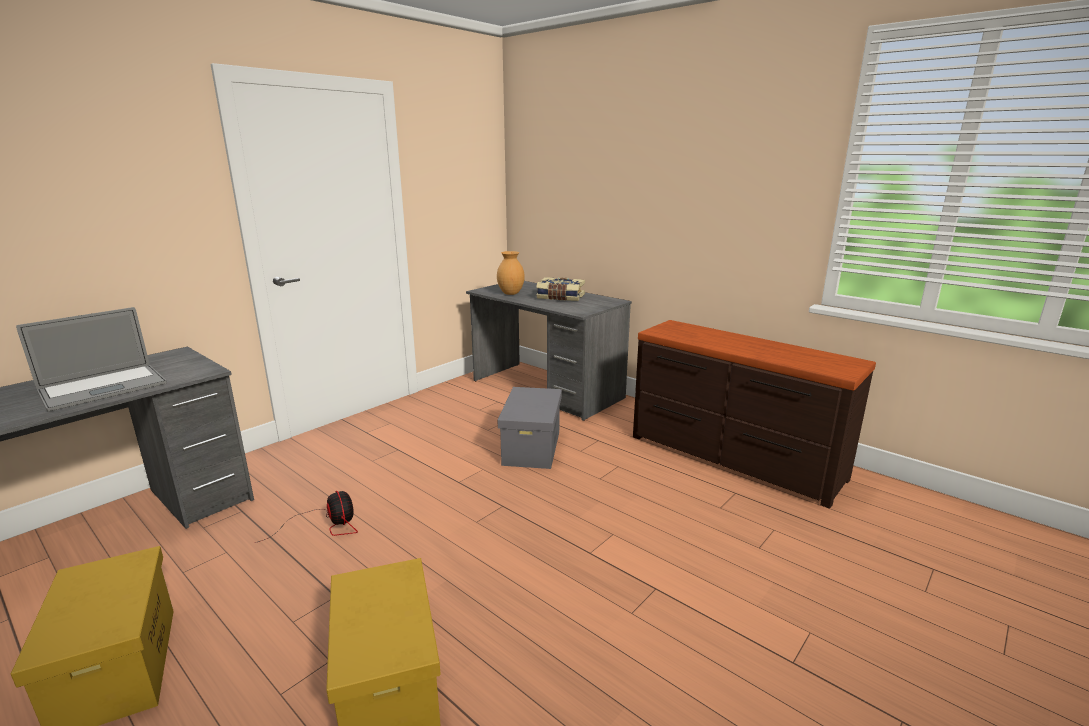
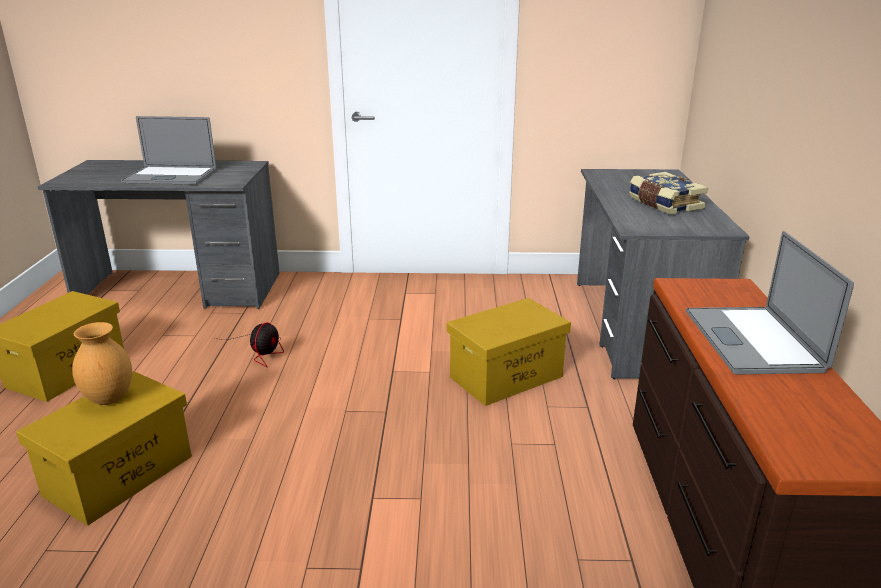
camera: 50 degrees right, 5 degrees up
(510, 293) = (619, 184): brown vase -> brown vase (109, 399)
(532, 448) = (505, 377): grey storage box -> yellow storage box
(732, 342) = (752, 340): none -> laptop

